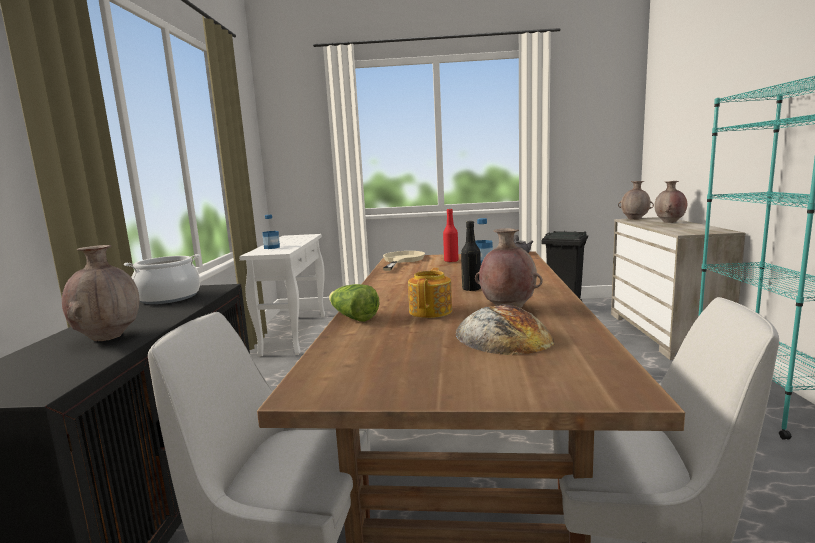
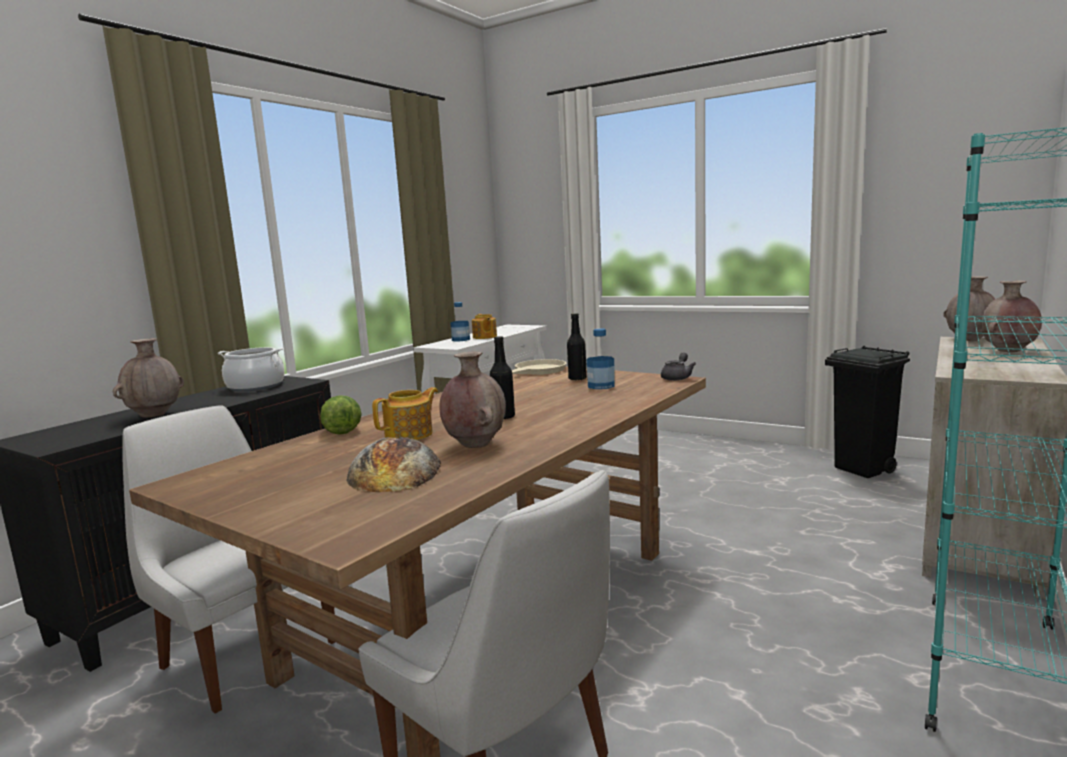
camera: 30 degrees right, 0 degrees up
(289, 244) = (484, 337): none -> teapot
(451, 261) = (577, 379): red bottle -> black bottle

